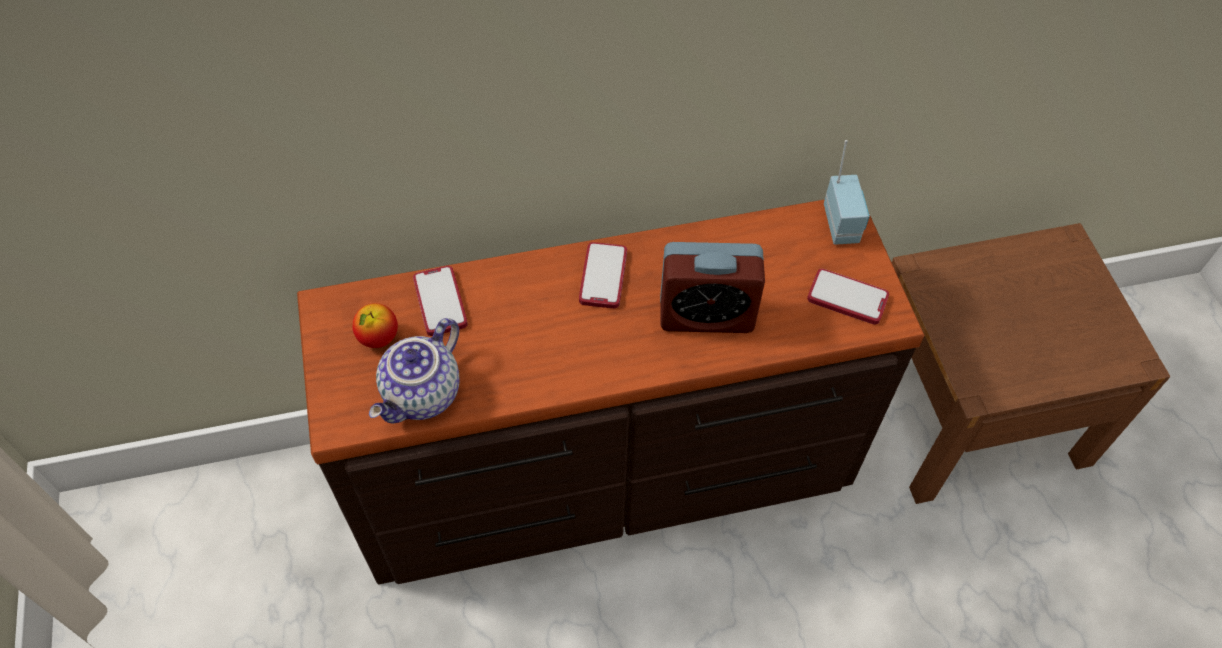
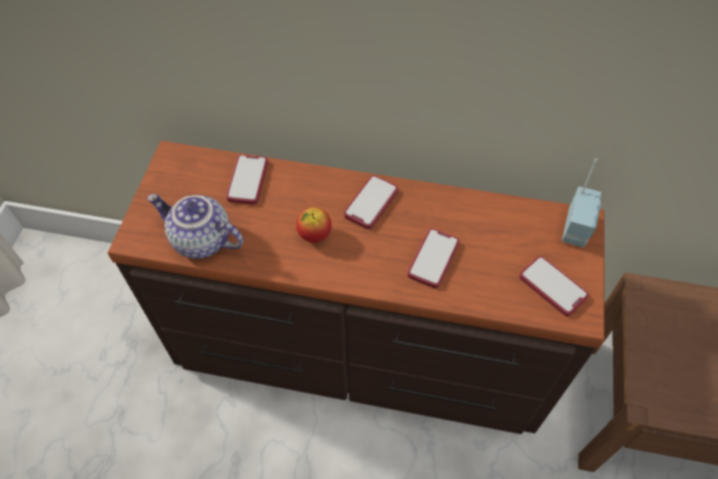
camera: 25 degrees right, 0 degrees up
(378, 338) = (193, 190): apple -> apple (314, 235)
(423, 395) = (200, 241): teapot -> teapot turned 60 degrees clockwise
(706, 315) = (433, 259): alarm clock -> phone

